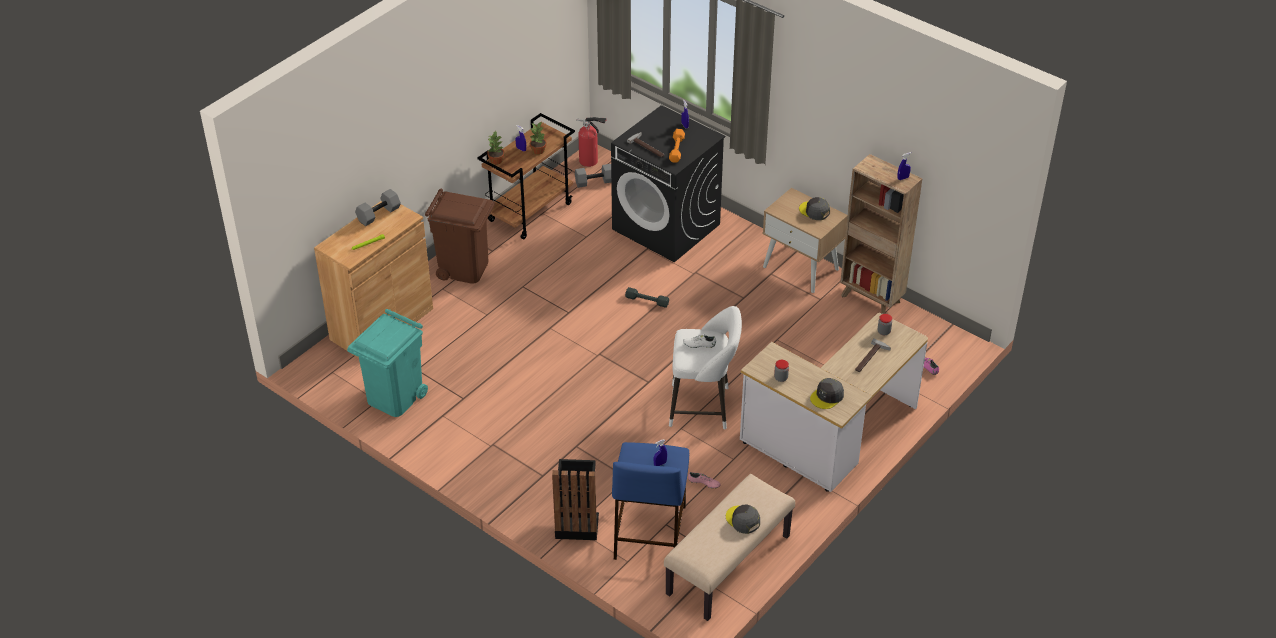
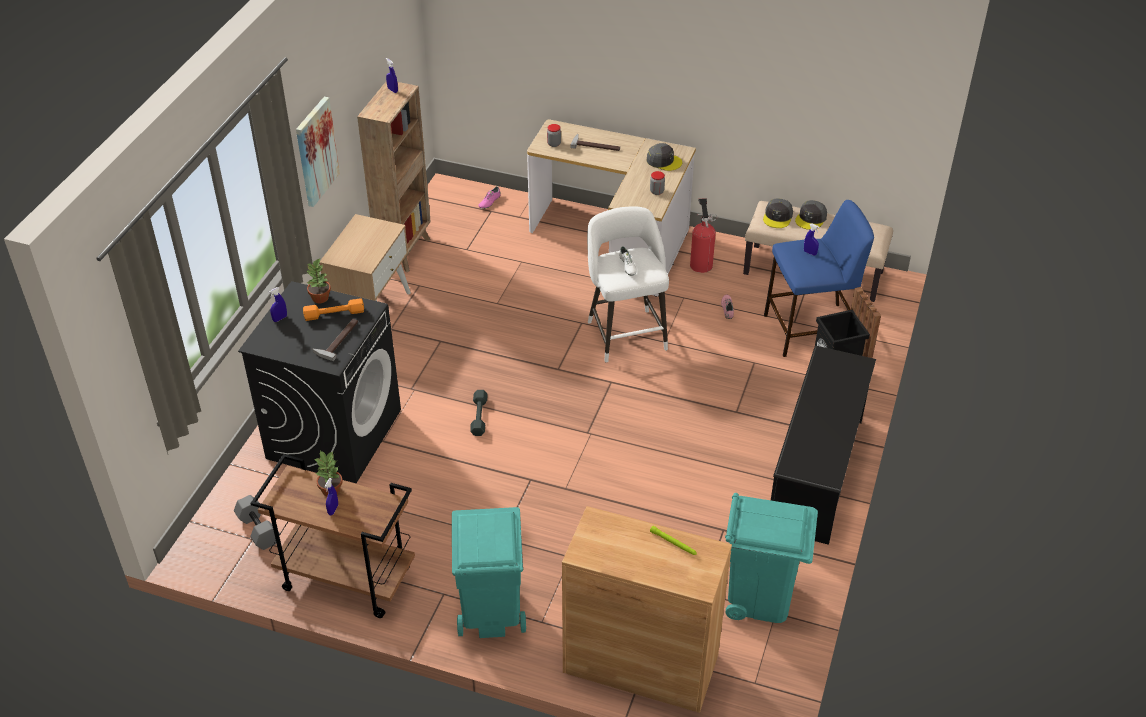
camera: 110 degrees left, 0 degrees up
(379, 215) = (607, 555): grey dumbbell -> none
(464, 268) = (491, 612): brown trash can -> turquoise trash can
(485, 470) = (816, 473): none -> black shoe rack
(496, 161) = (370, 529): potted plant -> potted plant (321, 298)
(590, 161) = (211, 547): fire extinguisher -> fire extinguisher (701, 263)
(814, 211) = (357, 237): grey cap -> grey cap (778, 217)
(819, 122) = (316, 151): none -> picture

